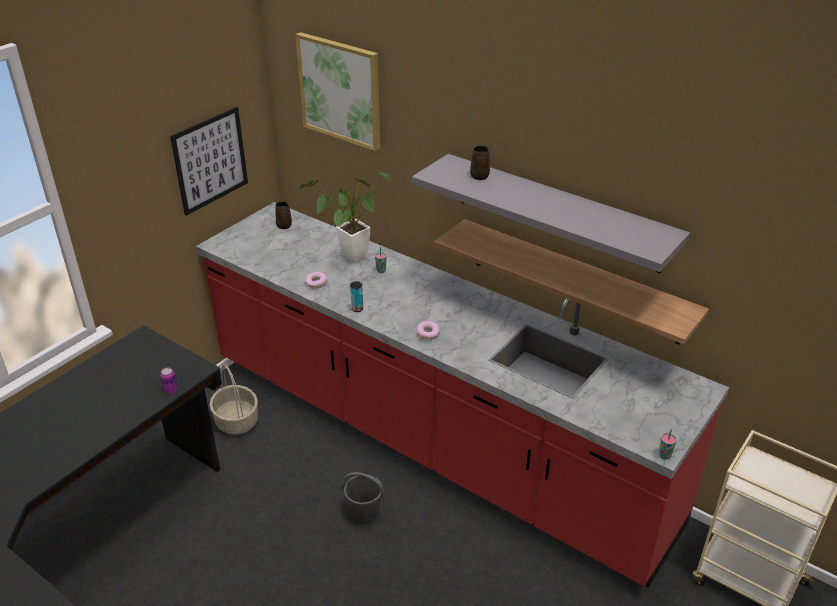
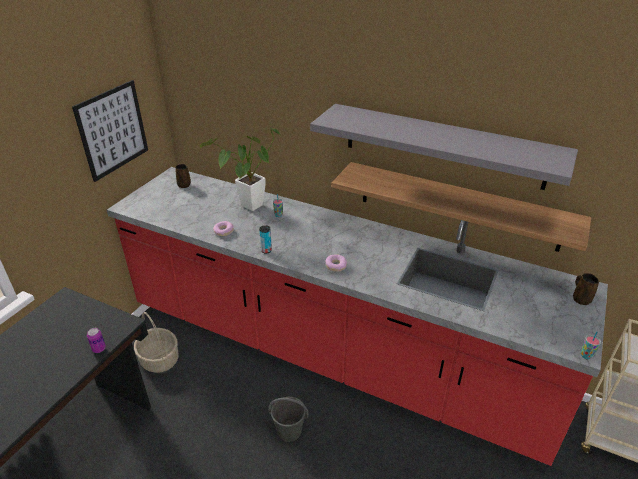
camera: 10 degrees left, 0 degrees up
(340, 90) = (228, 57): picture -> none
(479, 175) = (370, 118): brown mug -> brown mug (581, 299)

